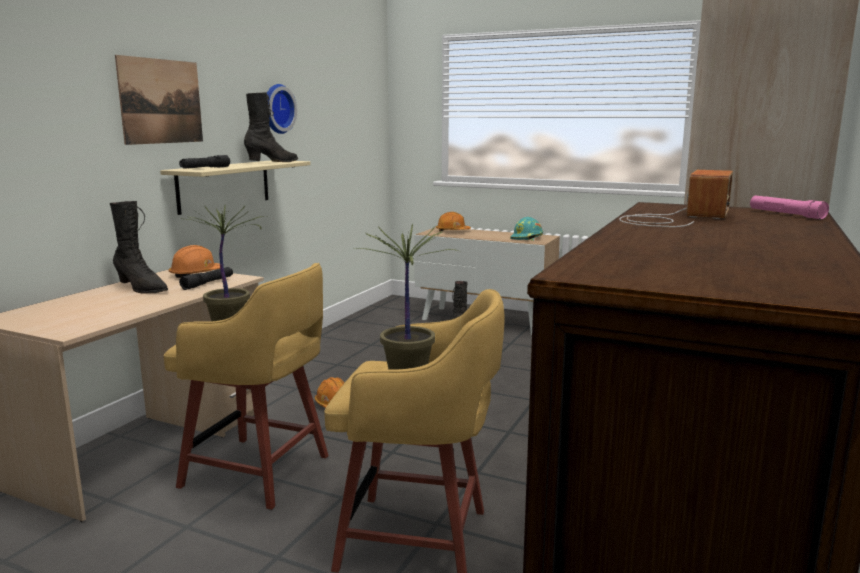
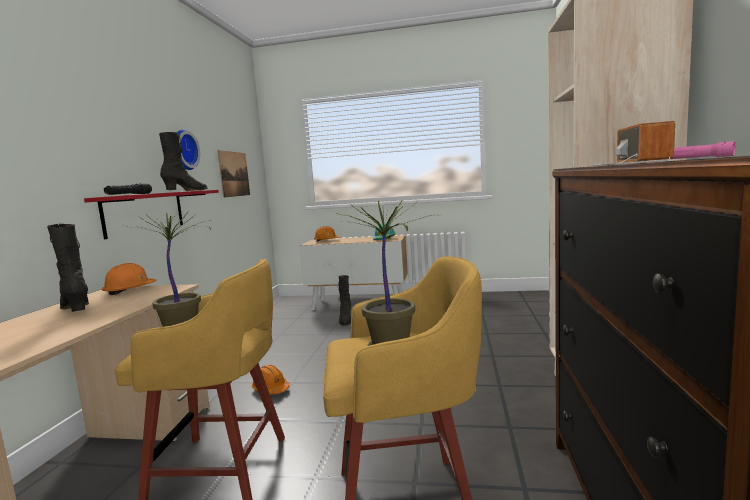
camera: 15 degrees left, 5 degrees down
(141, 288) = (76, 308): black boot -> black boot turned 150 degrees counterclockwise
(161, 101) = (80, 135): picture -> picture (234, 174)
(208, 283) = (146, 295): black flashlight -> none
(224, 185) = (145, 213): beige shelf -> red shelf

